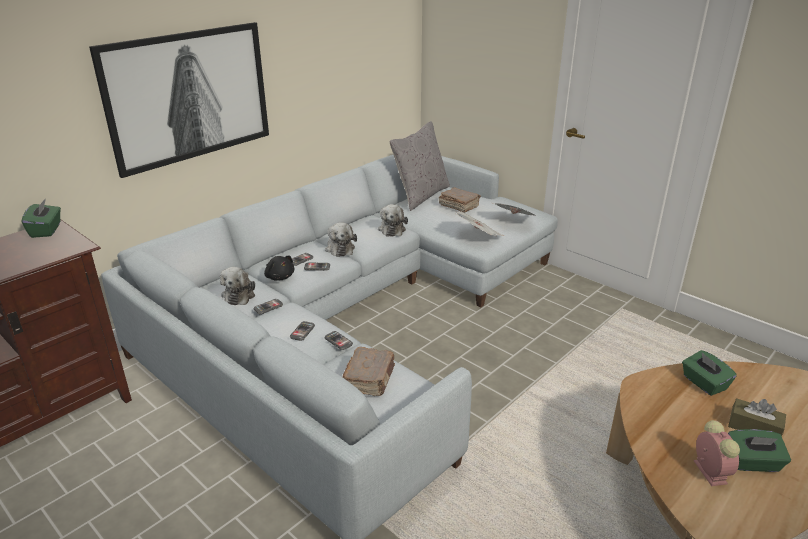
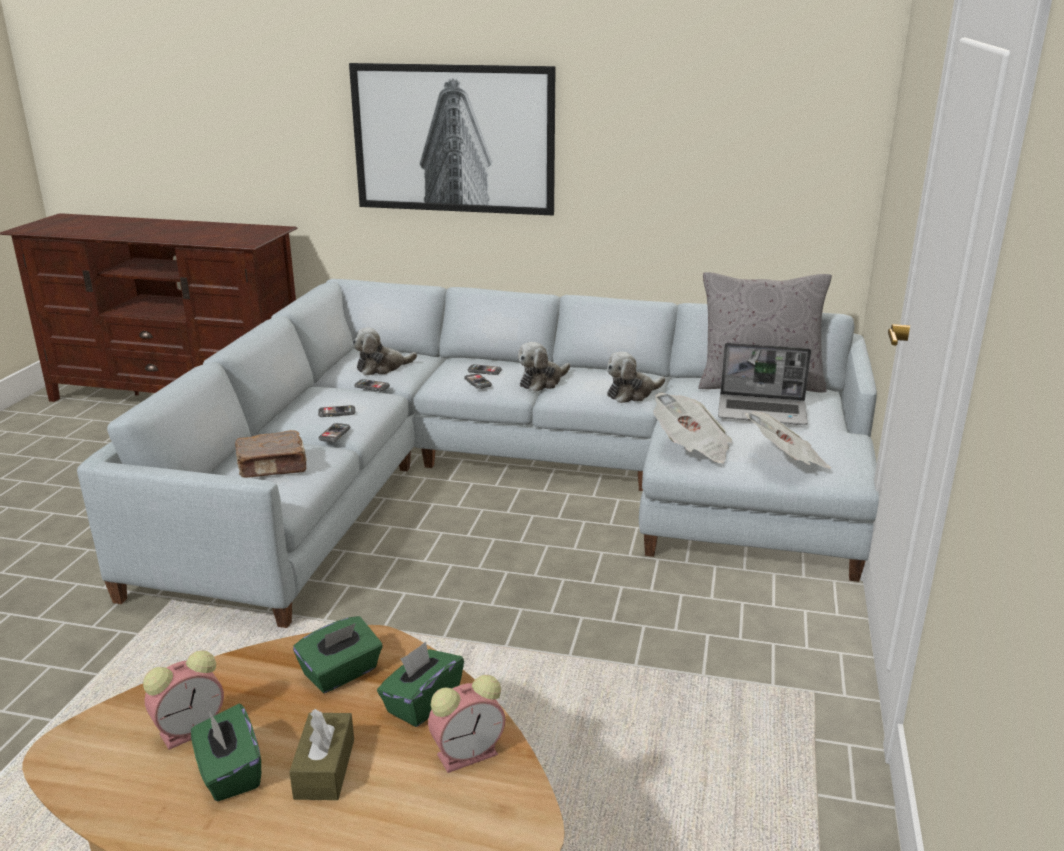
camera: 60 degrees right, 5 degrees down
(46, 230) = (269, 229): green tissue box -> green tissue box (341, 673)
(279, 277) = (440, 374): black plush toy -> none
(458, 206) = (763, 411): brown book -> laptop
(748, 380) = (469, 753): none -> alarm clock

